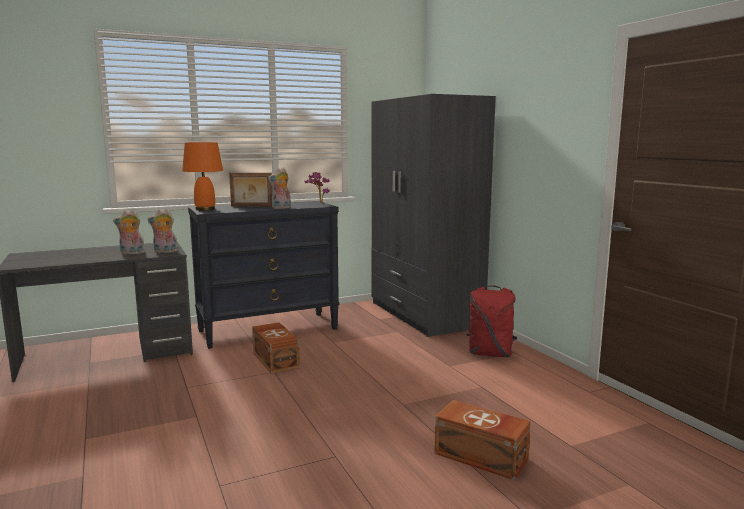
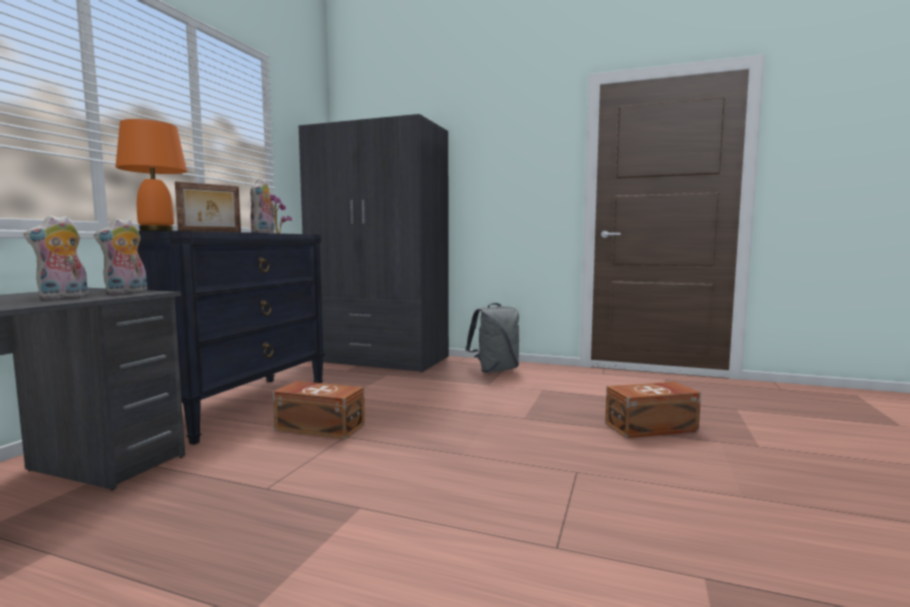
camera: 45 degrees left, 5 degrees down
(490, 353) = (495, 370): red backpack -> grey backpack

